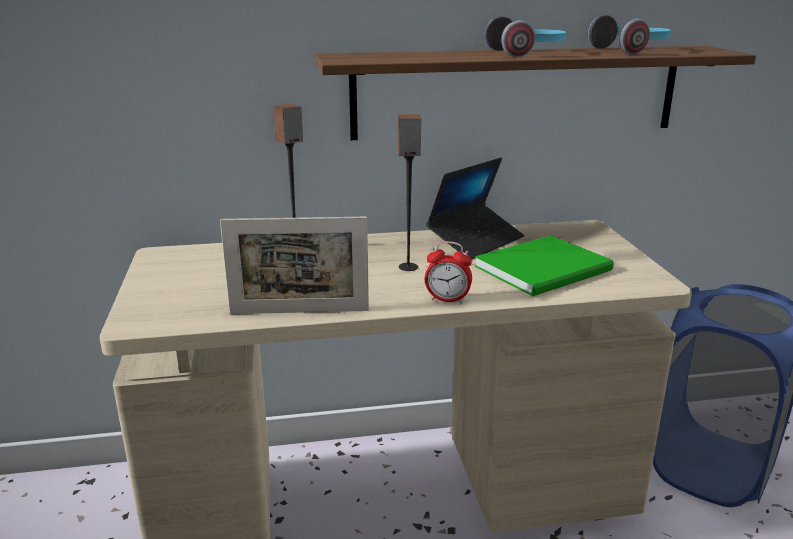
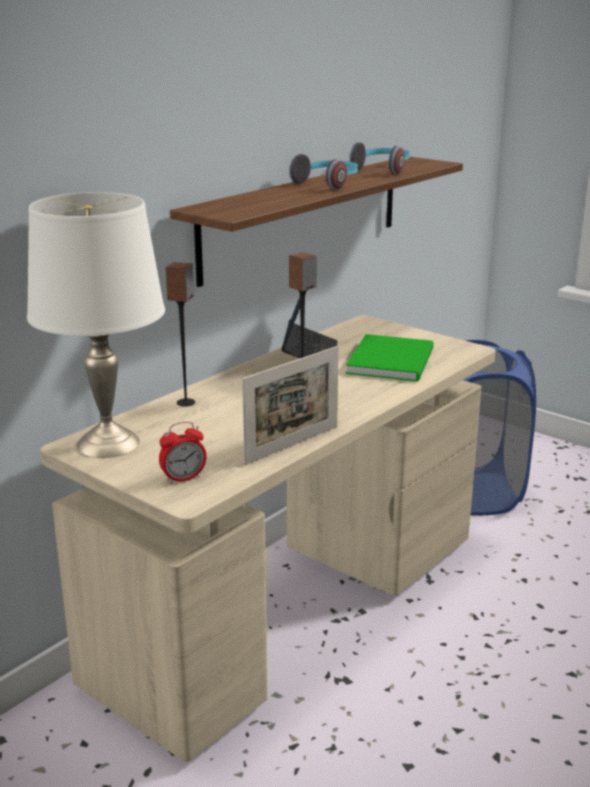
camera: 40 degrees left, 0 degrees up
(182, 260) = (109, 443): none -> white table lamp
(447, 300) = (372, 401): alarm clock -> alarm clock (183, 478)

